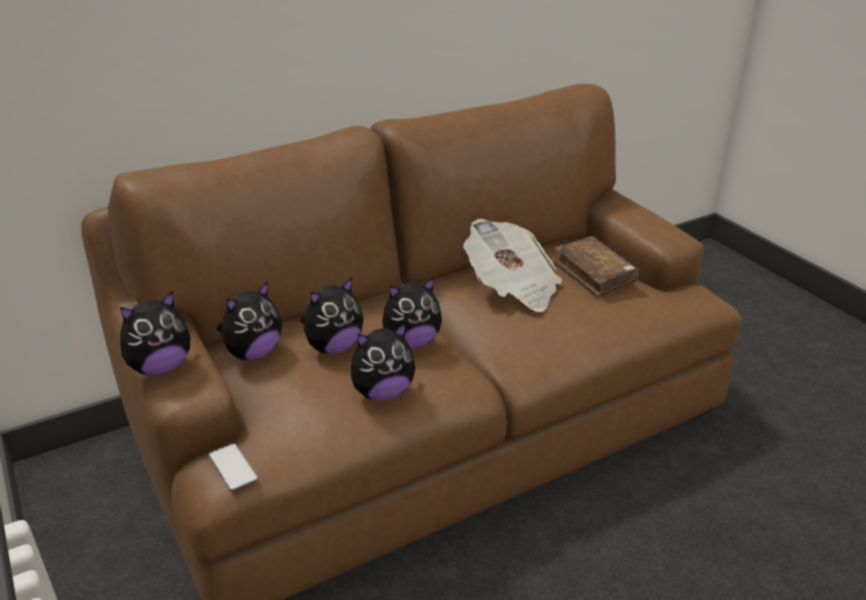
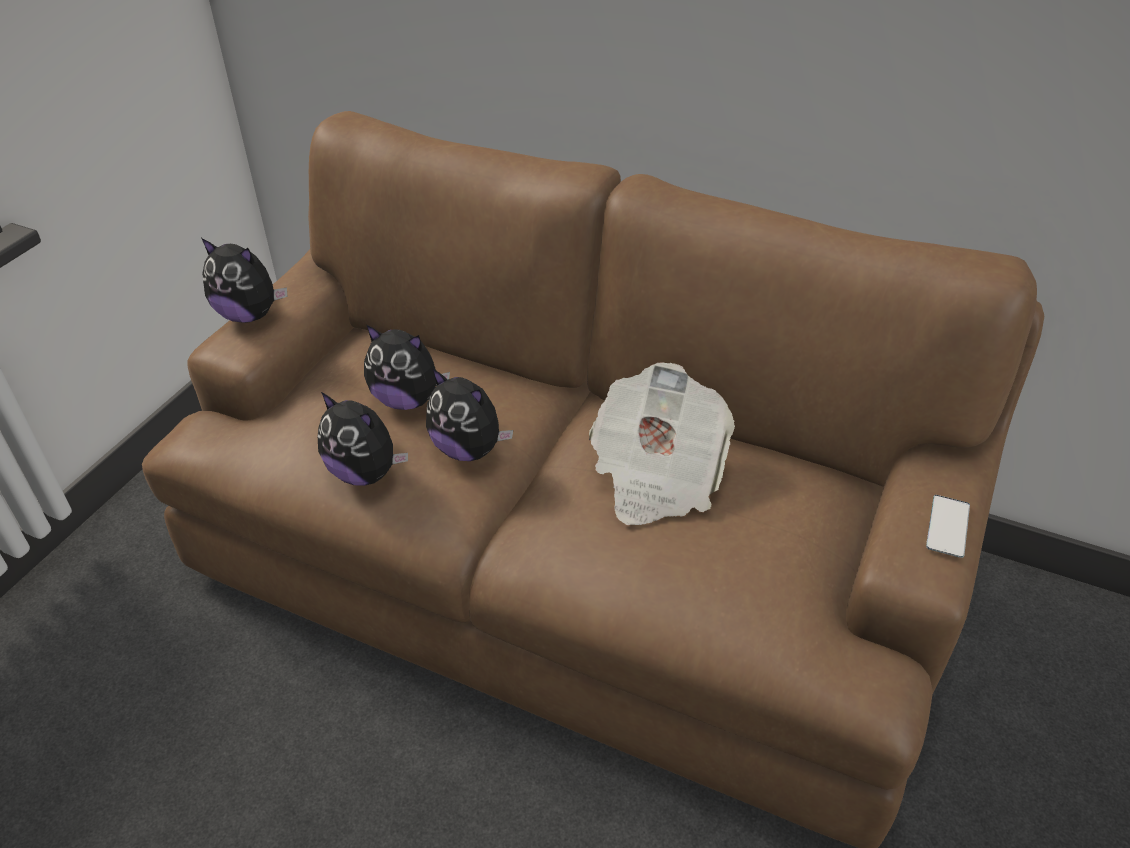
camera: 55 degrees right, 10 degrees up
(233, 467) = (202, 438): phone -> phone (947, 526)
(253, 353) = (356, 356): plush toy -> none
(594, 275) = (771, 536): brown book -> none

